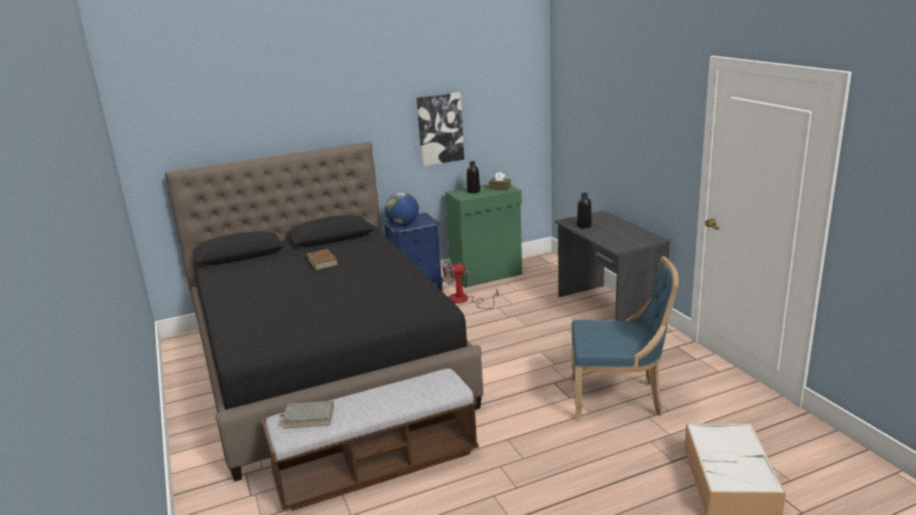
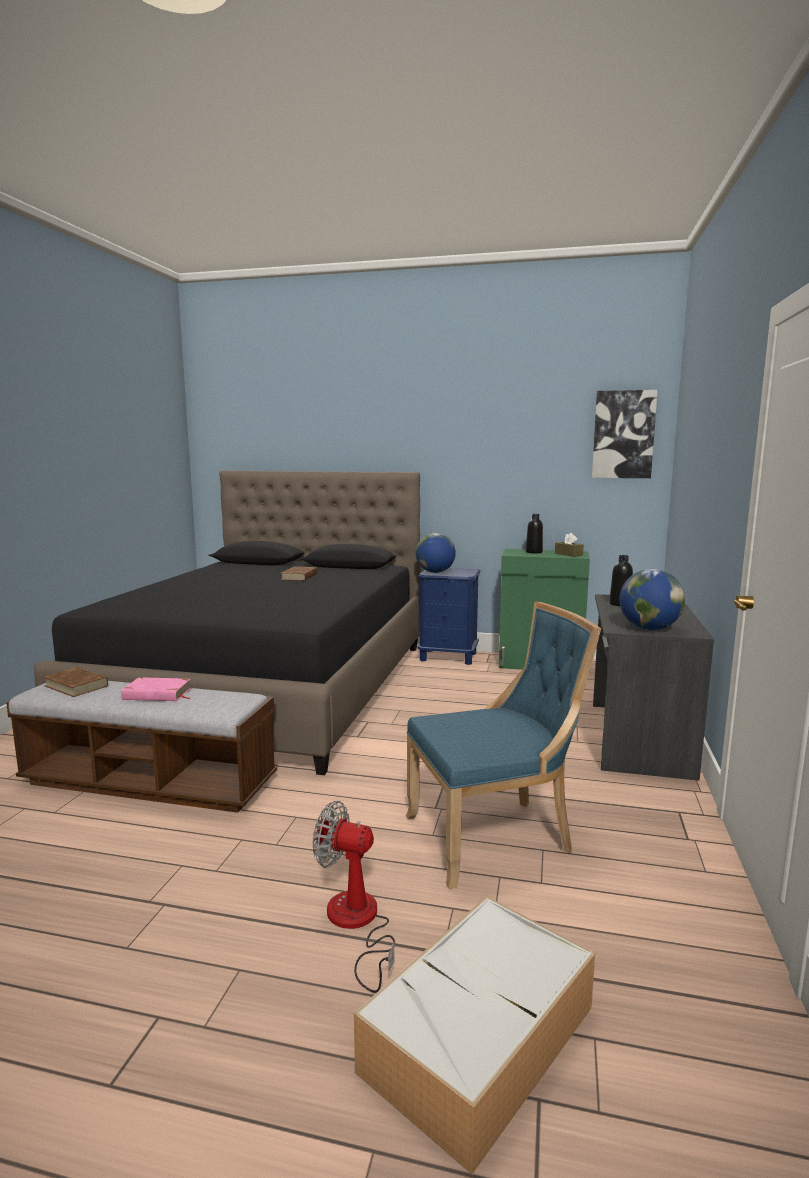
camera: 35 degrees right, 10 degrees down
(308, 417) = (76, 686): grey book -> brown book
(385, 397) = (157, 694): none -> pink book
(440, 129) = (509, 472): picture -> picture (623, 434)
(464, 300) = (479, 678): fan -> fan (357, 924)
(619, 398) = (494, 836): blue chair -> blue chair turned 60 degrees counterclockwise
(631, 243) = (649, 628): none -> globe

